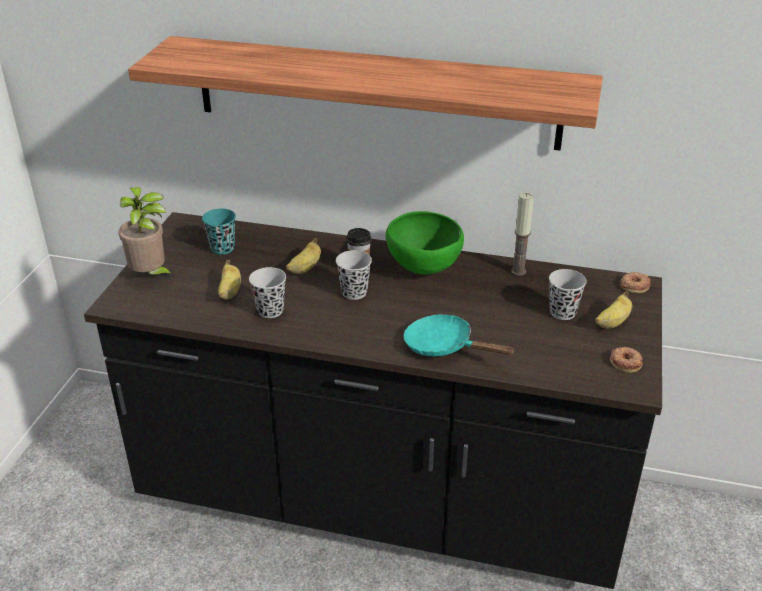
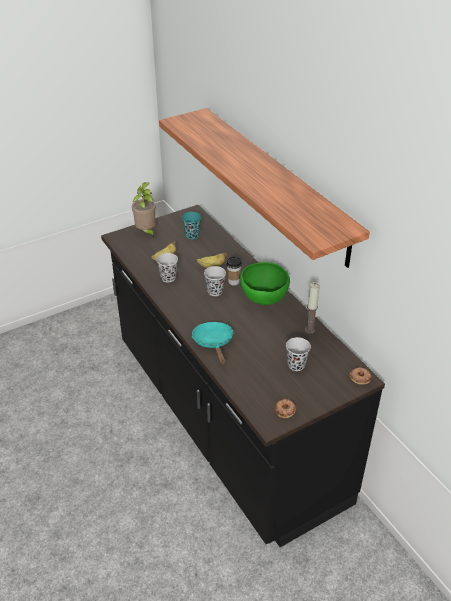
camera: 45 degrees right, 5 degrees up
(612, 323) = (313, 387): banana -> none

